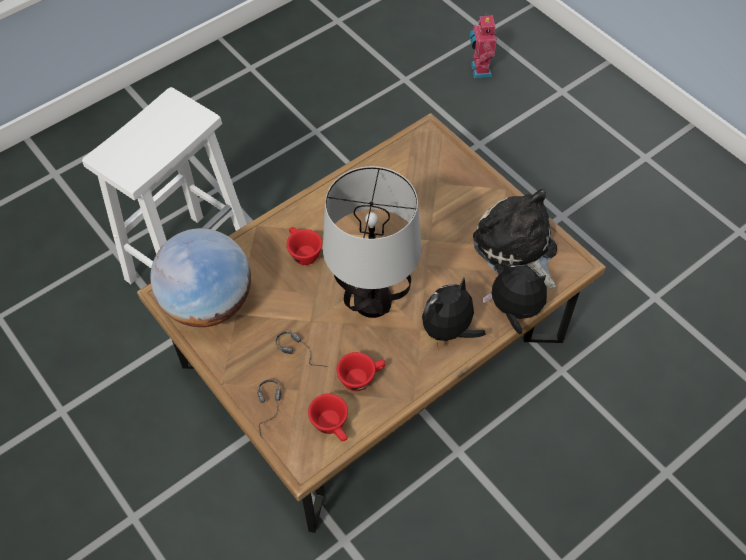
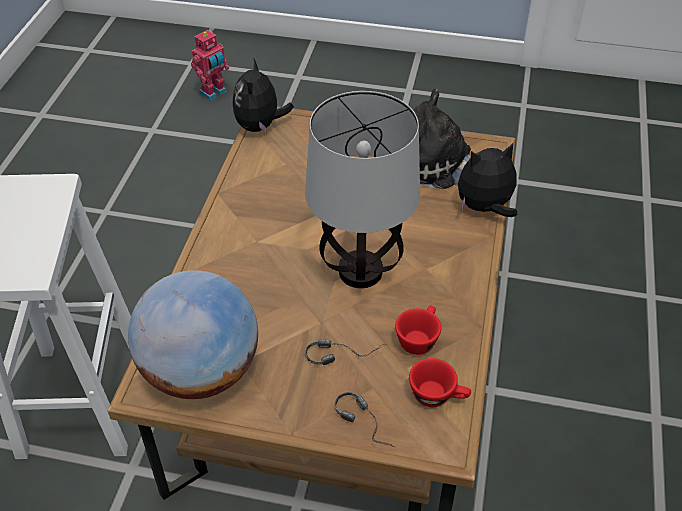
camera: 40 degrees left, 10 degrees down
(302, 252) = (251, 271): red cup -> none
(449, 331) = (450, 254): plush toy -> plush toy (260, 126)
(479, 70) = (214, 93): toy robot -> toy robot turned 90 degrees counterclockwise

